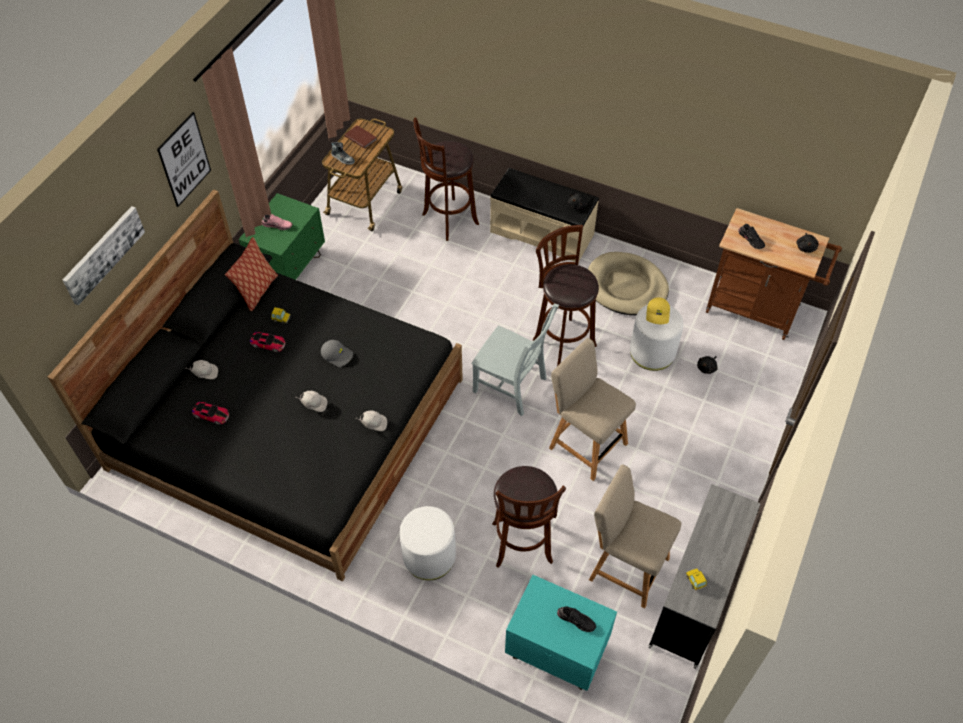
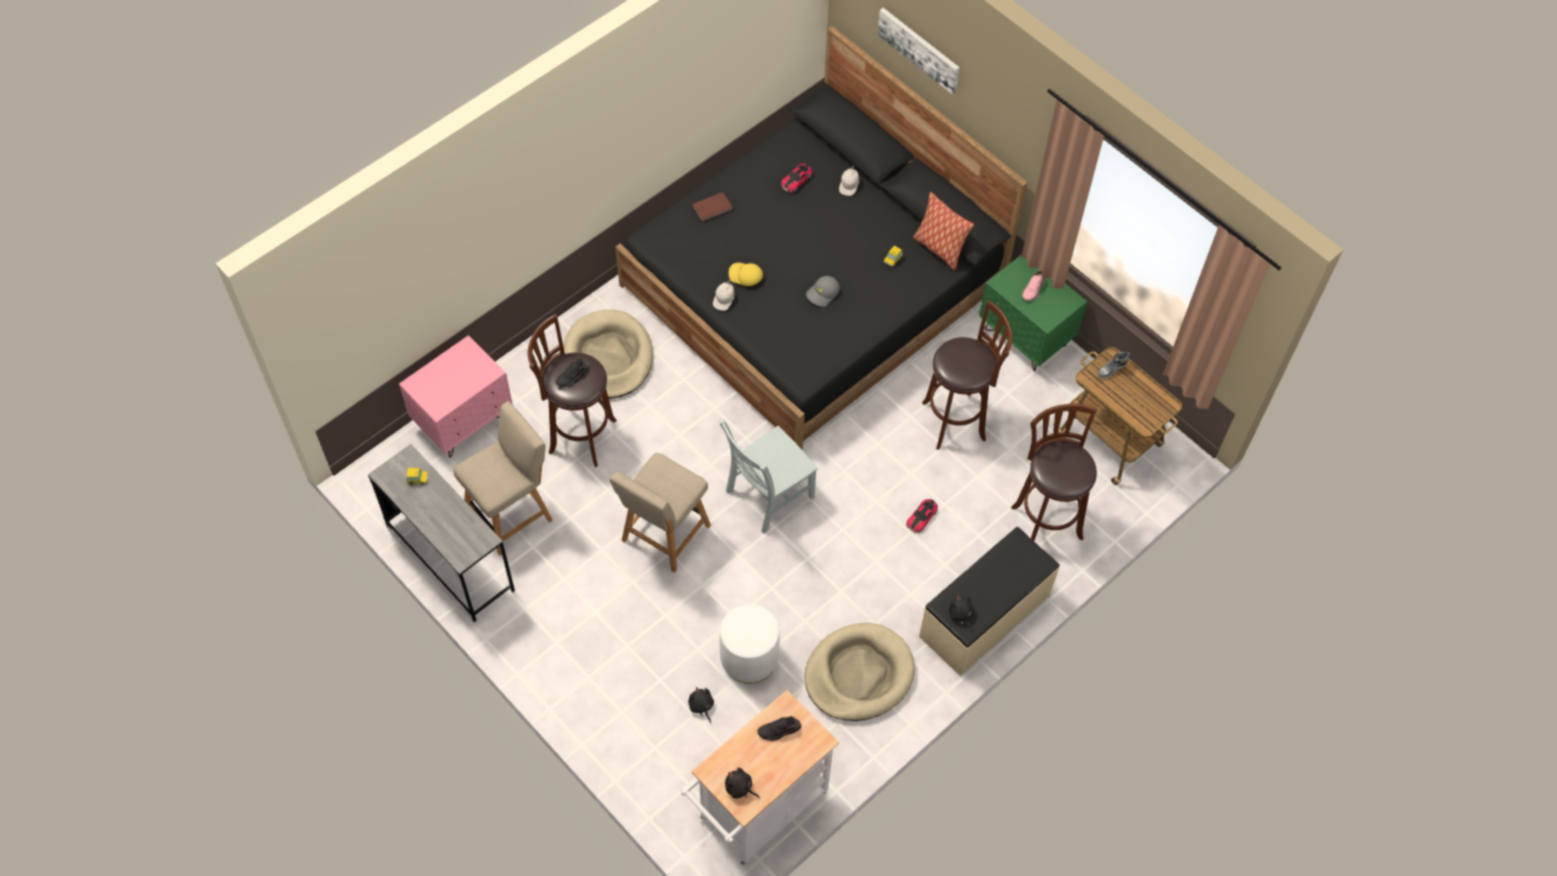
camera: 110 degrees right, 5 degrees up
(184, 159) = (1022, 125): picture -> none
(268, 343) = (864, 241): toy car -> toy car (921, 517)
(314, 404) = (770, 259): white cap -> none
(361, 137) = (1144, 397): brown book -> brown book (713, 208)
(429, 556) = (608, 357): white ottoman -> beige dog bed
(556, 653) = (464, 422): turquoise nightstand -> pink nightstand
(562, 340) = (808, 570): brown stool -> brown stool (957, 420)
(576, 620) = (446, 389): black shoe -> black shoe (573, 377)
(585, 443) = (663, 536): beige chair -> beige chair turned 150 degrees clockwise
(658, 314) = (758, 632): yellow cap -> yellow cap (745, 276)
(758, 310) = (758, 811): brown cart -> white cart

